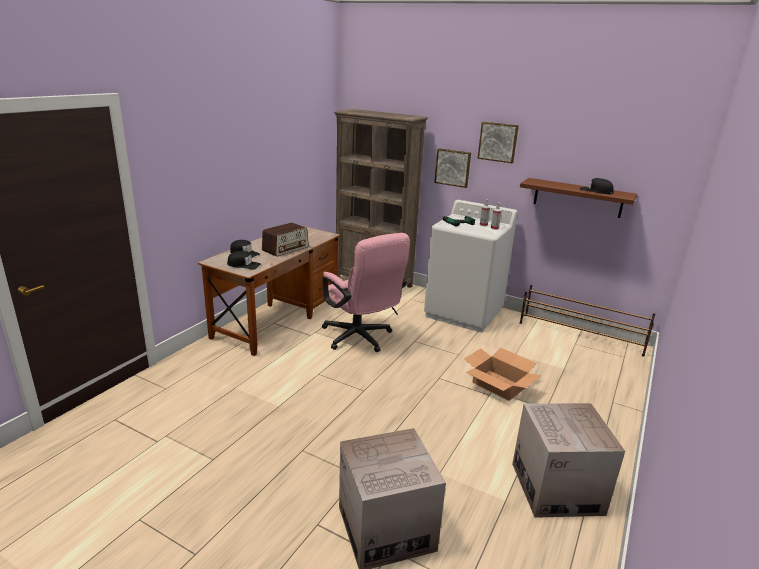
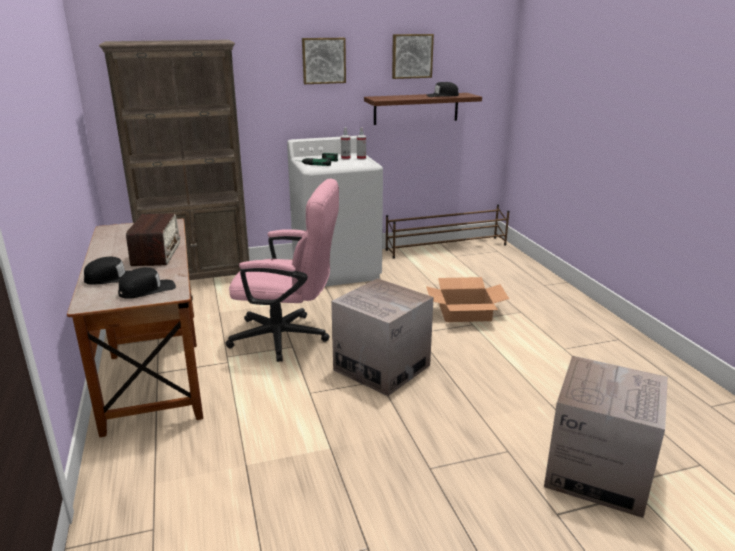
camera: 45 degrees left, 0 degrees up
(453, 167) = (272, 101): picture -> picture (411, 56)
(556, 488) = (619, 361): cardboard box -> cardboard box (381, 367)

